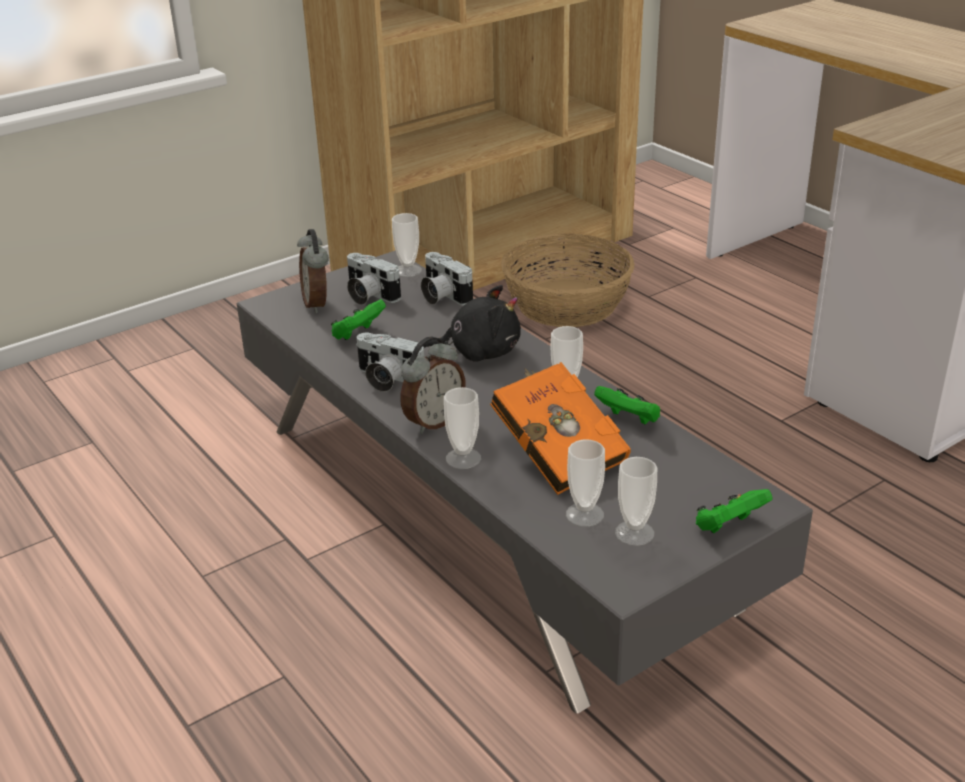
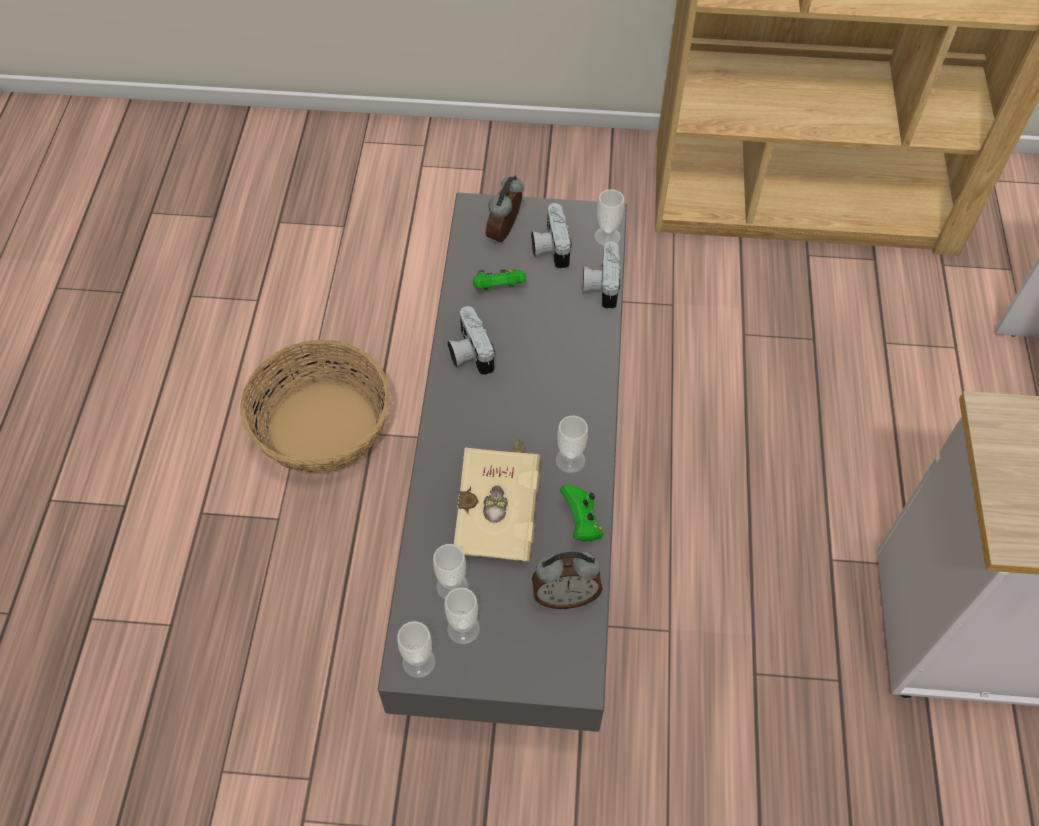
camera: 40 degrees right, 25 degrees up
(433, 421) = (454, 420): alarm clock -> alarm clock (565, 595)
(463, 458) = (435, 472): cup -> cup (418, 662)
(479, 352) = (559, 370): black plush toy -> none
(557, 451) = (499, 514): orange book -> beige book
(567, 303) = (805, 305): basket -> basket (324, 427)
(729, 527) = (527, 675): green game controller -> none

